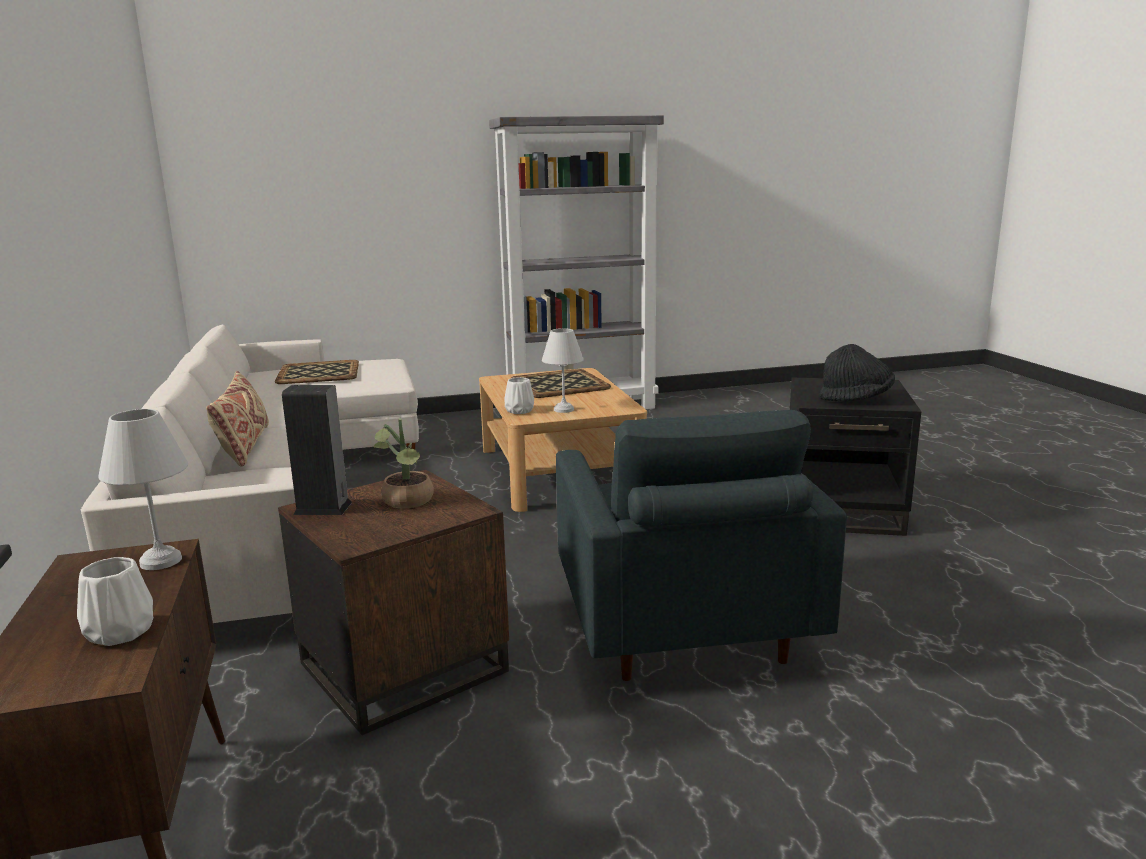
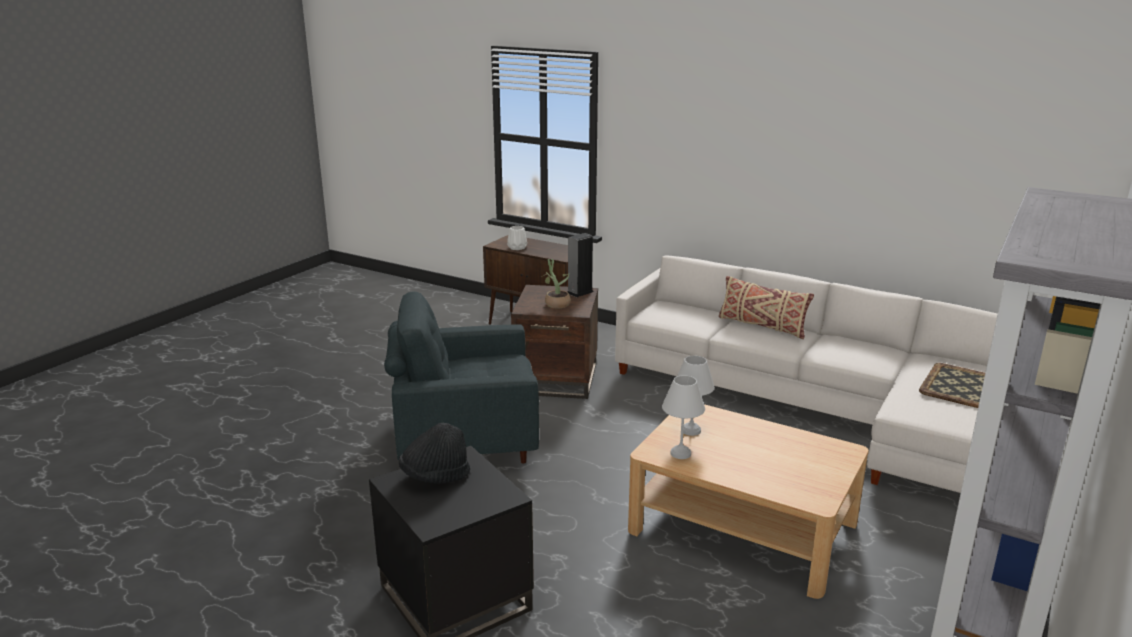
camera: 135 degrees right, 5 degrees up
(161, 562) = (556, 256): white table lamp -> white table lamp (679, 453)
(519, 411) = (716, 415): white vase -> none
(560, 384) = (779, 467): tray -> none
(681, 628) = (465, 441): grey armchair -> grey armchair turned 45 degrees counterclockwise

